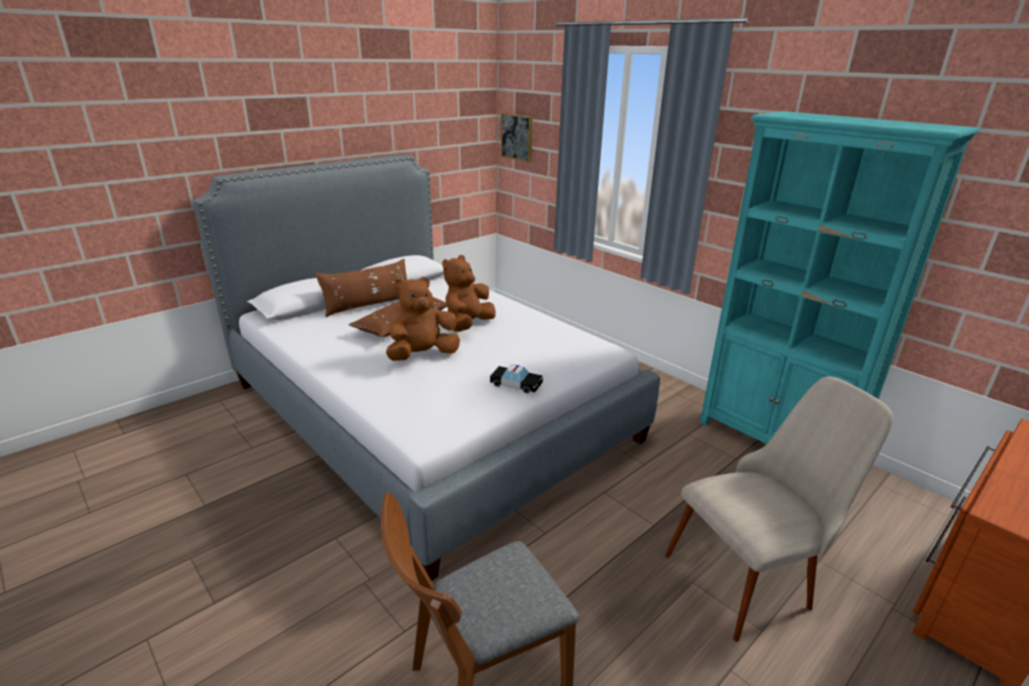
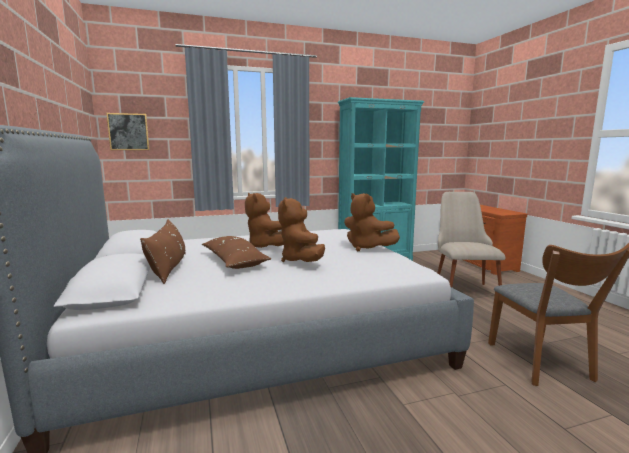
camera: 65 degrees left, 15 degrees down
(516, 384) = (367, 248): toy car -> brown plush toy

